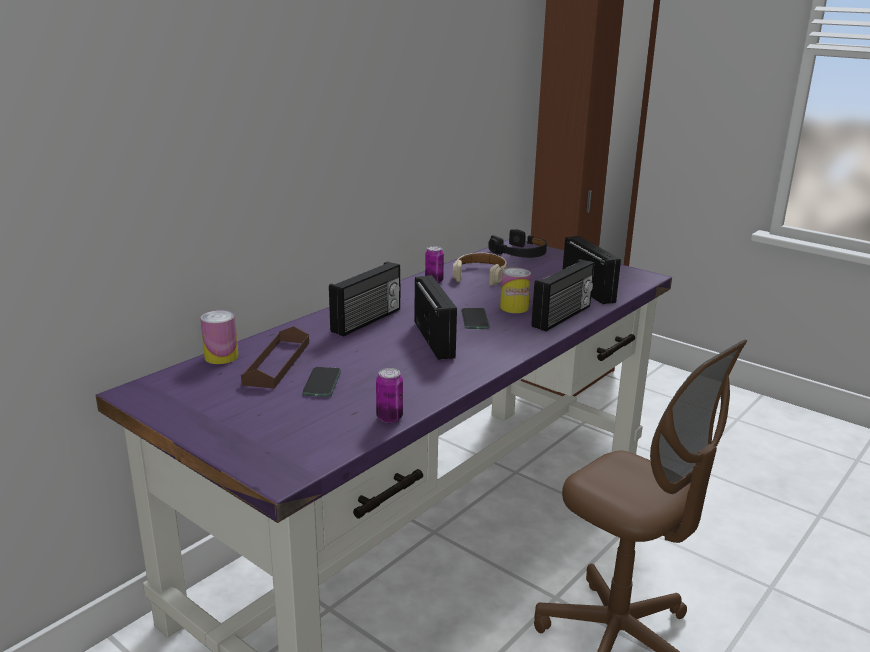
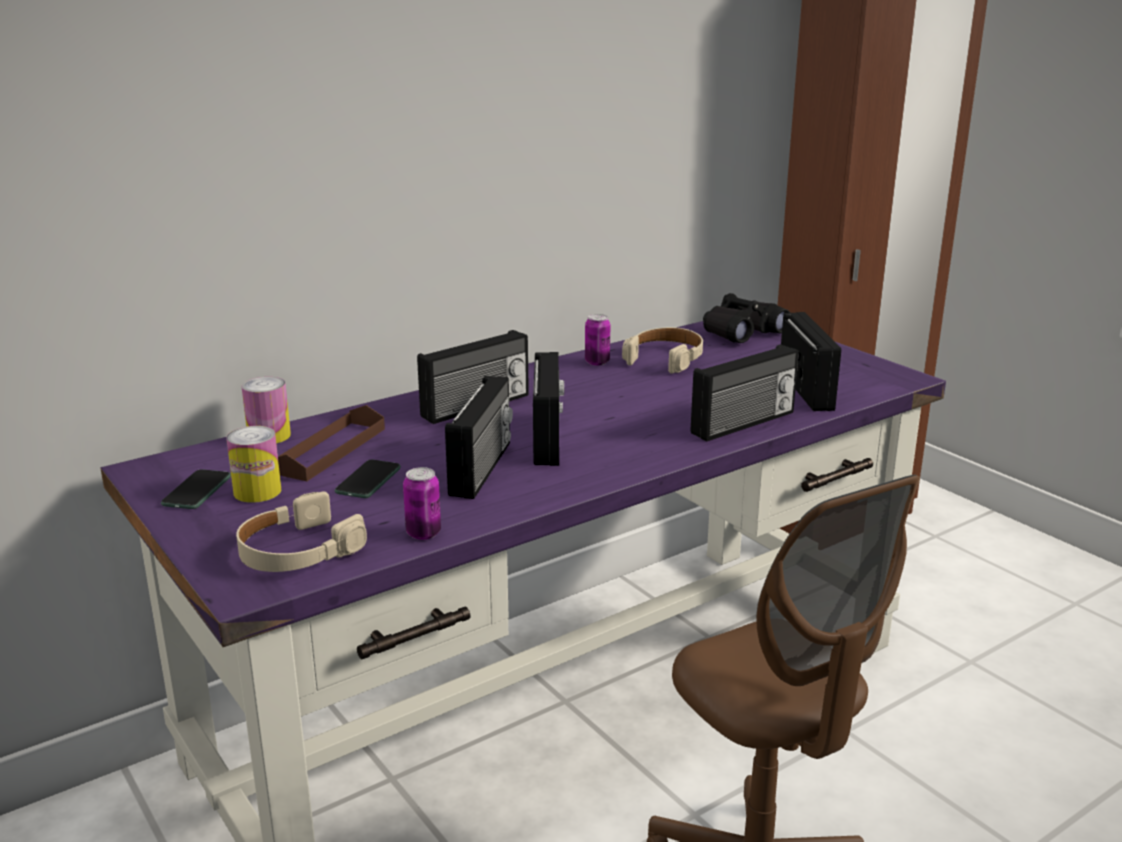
camera: 15 degrees right, 0 degrees up
(302, 442) = (298, 551): none -> beige headphones
(402, 365) = (483, 468): none -> radio
(475, 319) = (619, 417): phone -> phone (197, 491)
(514, 307) = (683, 406): can -> can (257, 491)
(520, 253) = (741, 332): black headphones -> black binoculars

